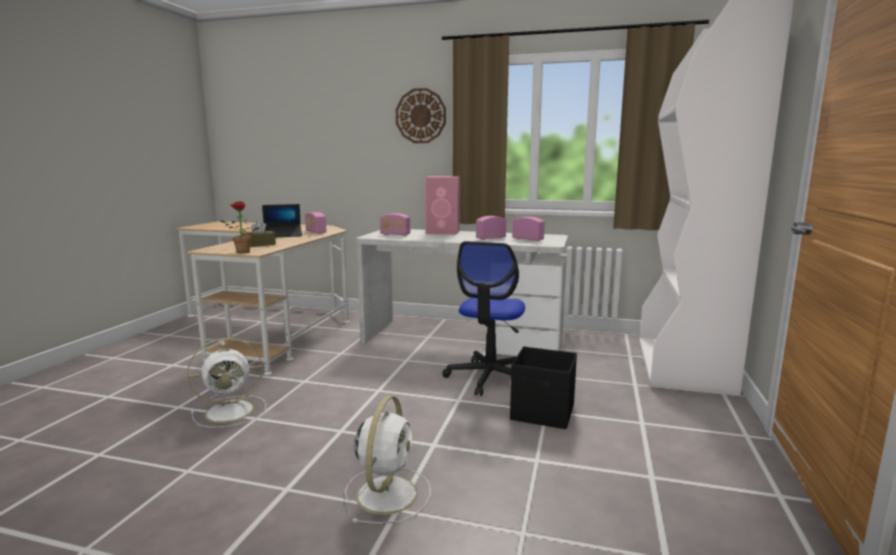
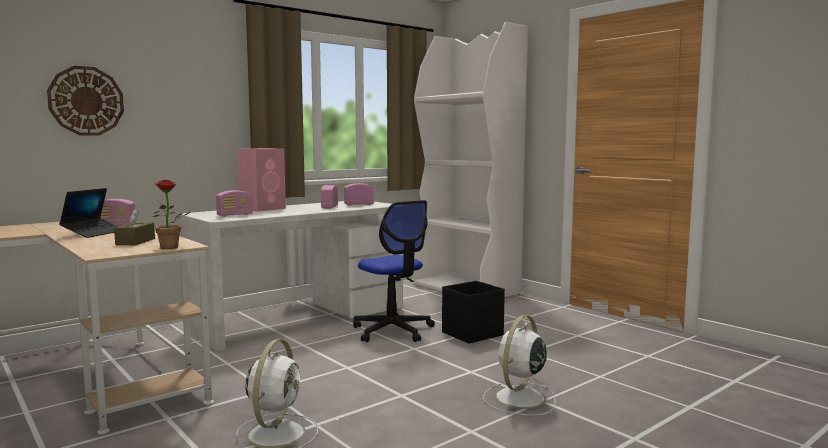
camera: 55 degrees left, 5 degrees down
(387, 493) = (519, 399): white fan -> white fan turned 105 degrees counterclockwise
(420, 116) = (201, 80): wall clock -> wall clock (86, 101)

